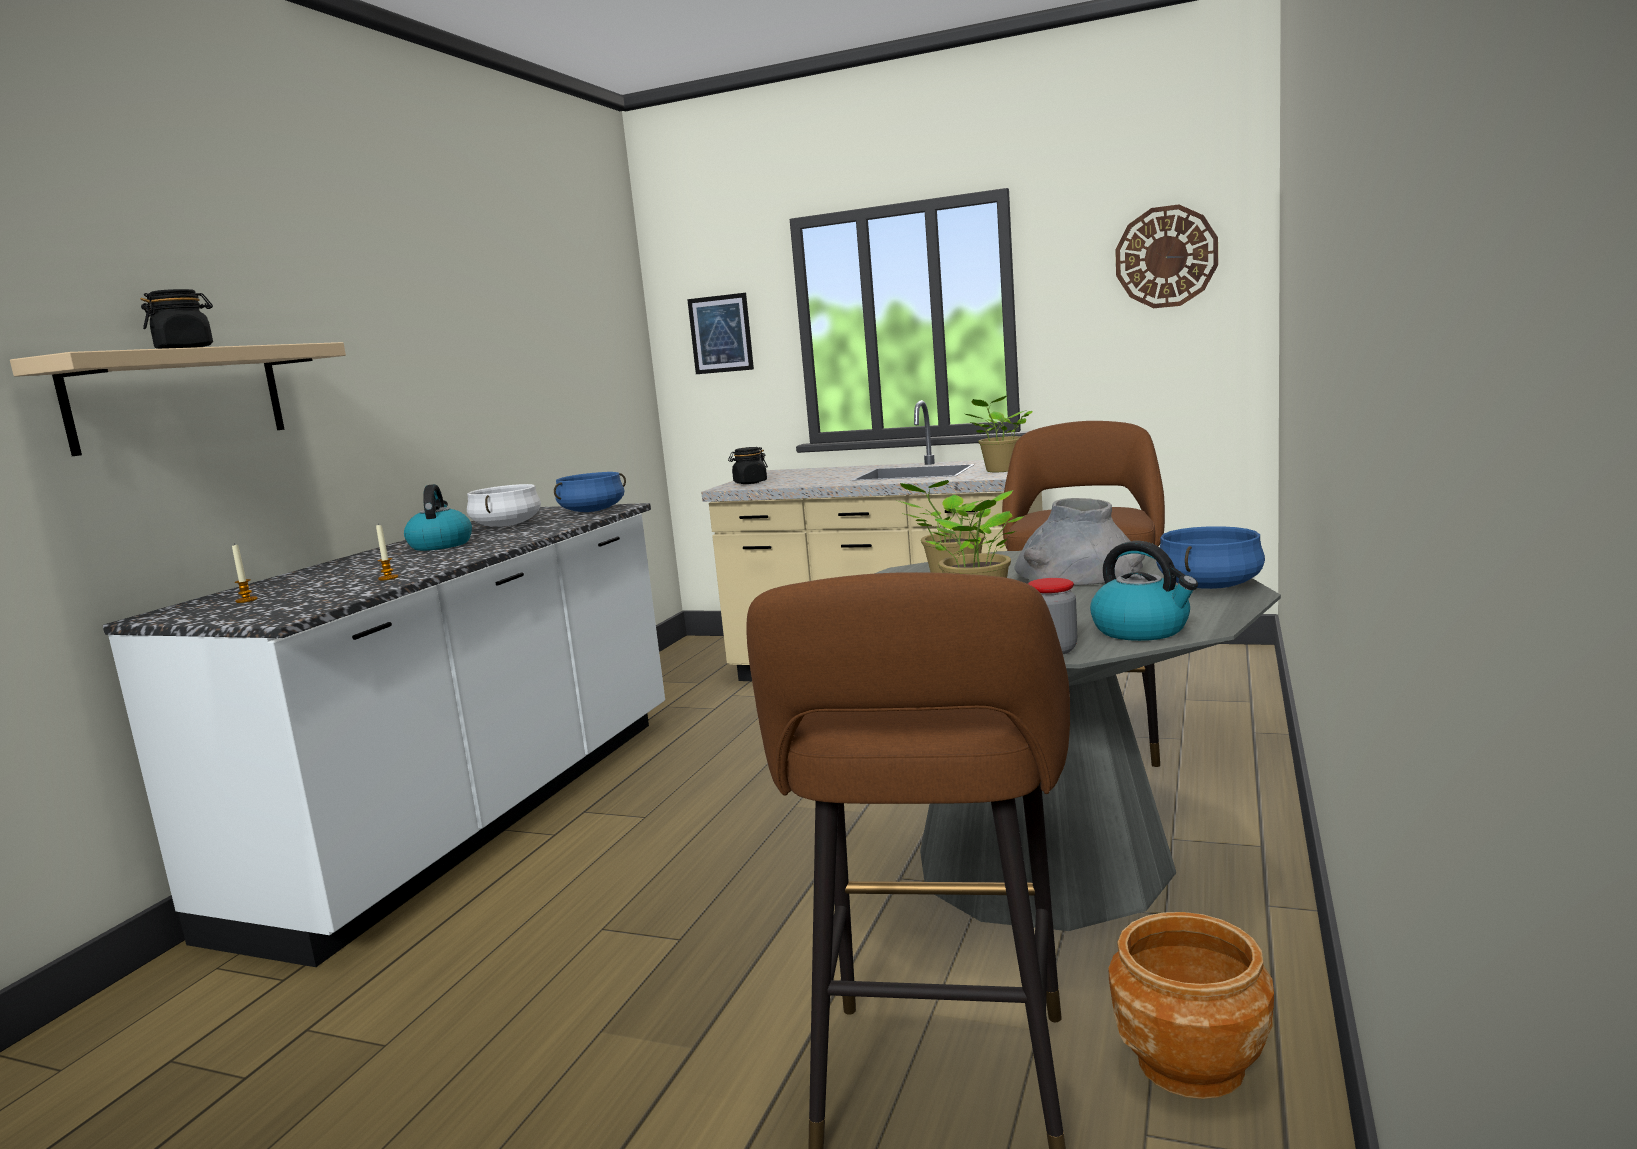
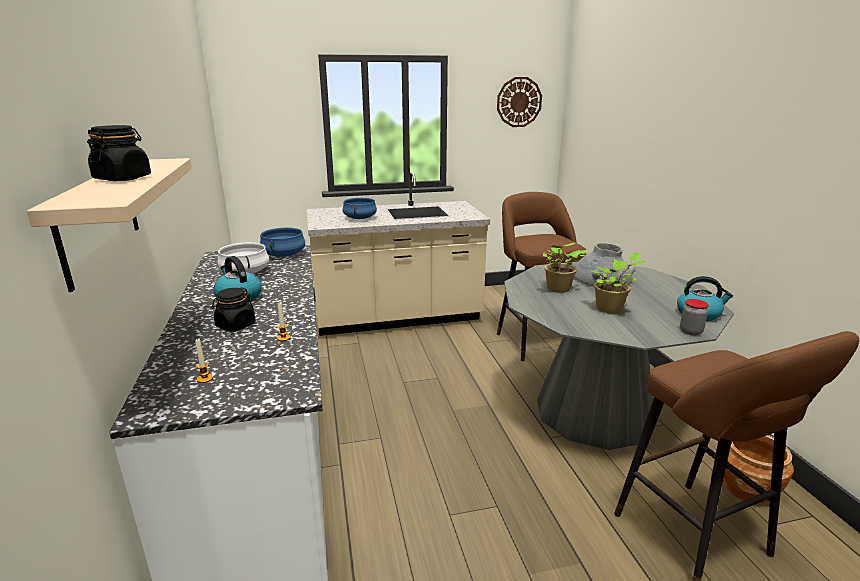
camera: 35 degrees left, 10 degrees up
(720, 334) = (268, 122): picture -> none
(750, 482) = (326, 221): black jar -> black jar (235, 326)
(1000, 470) = (467, 212): potted plant -> none
(1209, 586) = (670, 283): blue cooking pot -> blue cooking pot (359, 218)

